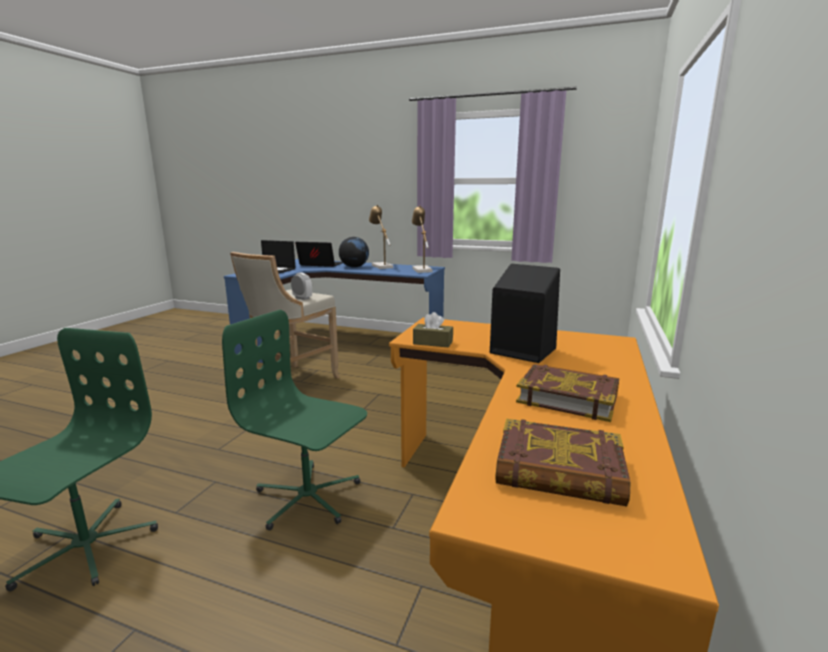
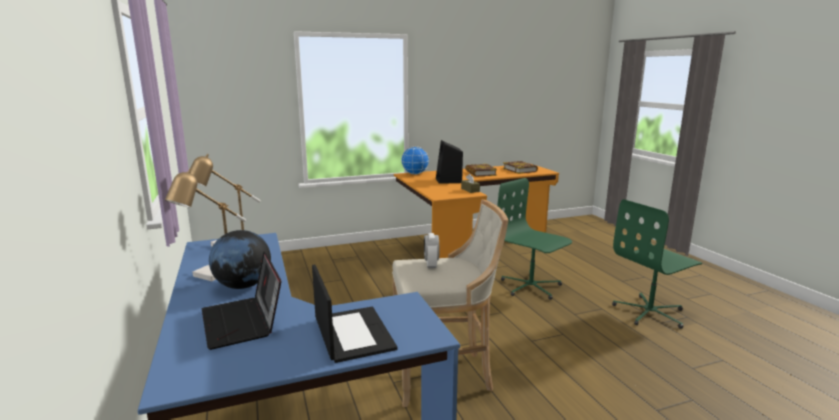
camera: 130 degrees left, 0 degrees up
(307, 497) = (530, 287): green office chair -> green office chair turned 150 degrees clockwise
(615, 347) = (415, 174): none -> globe

